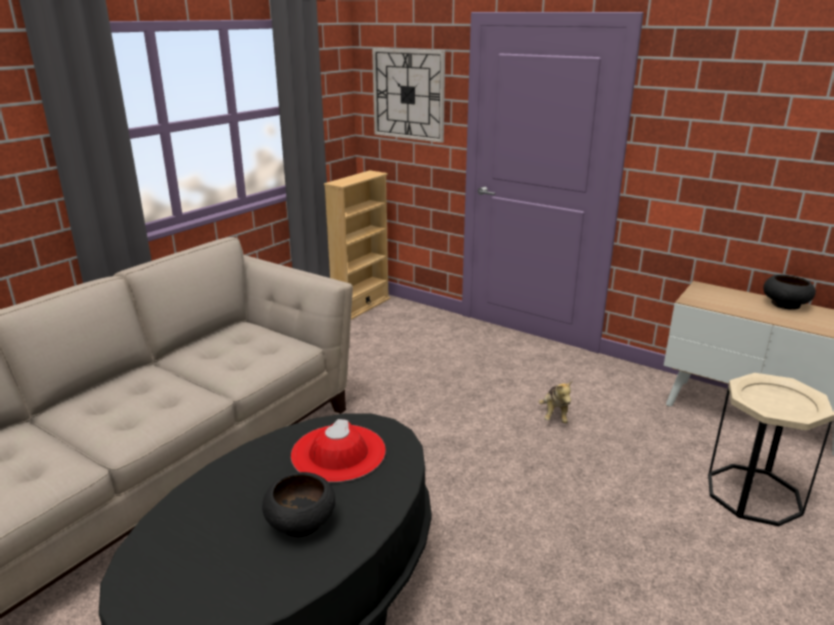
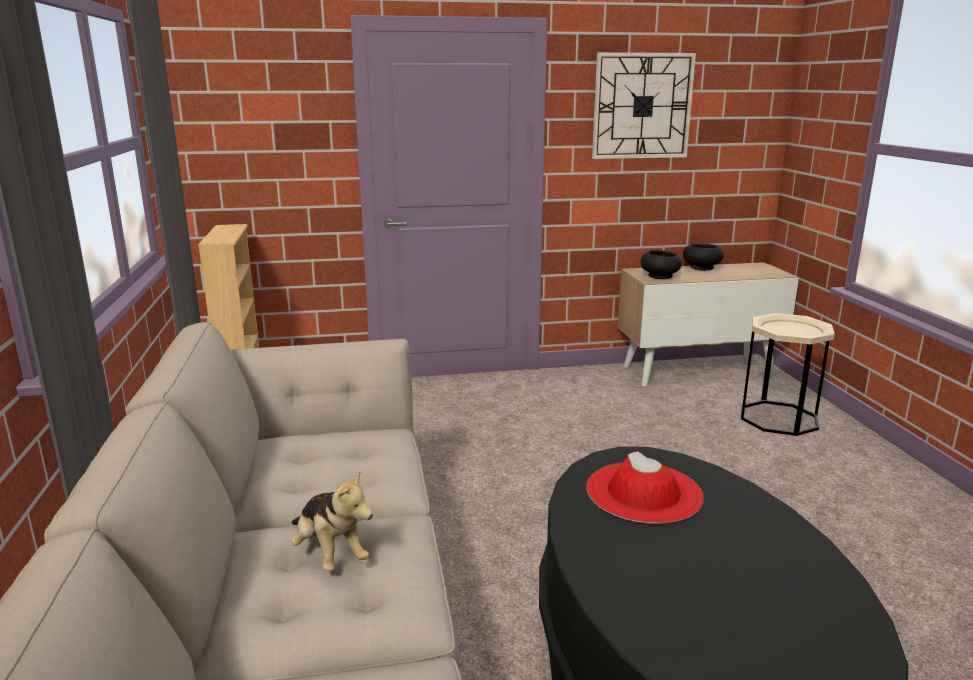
camera: 45 degrees left, 5 degrees down
(301, 522) = (745, 555): black bowl -> black bowl (660, 276)
(408, 94) = (265, 119): wall clock -> wall clock (642, 106)
(555, 415) = (590, 426): plush toy -> plush toy (329, 554)

